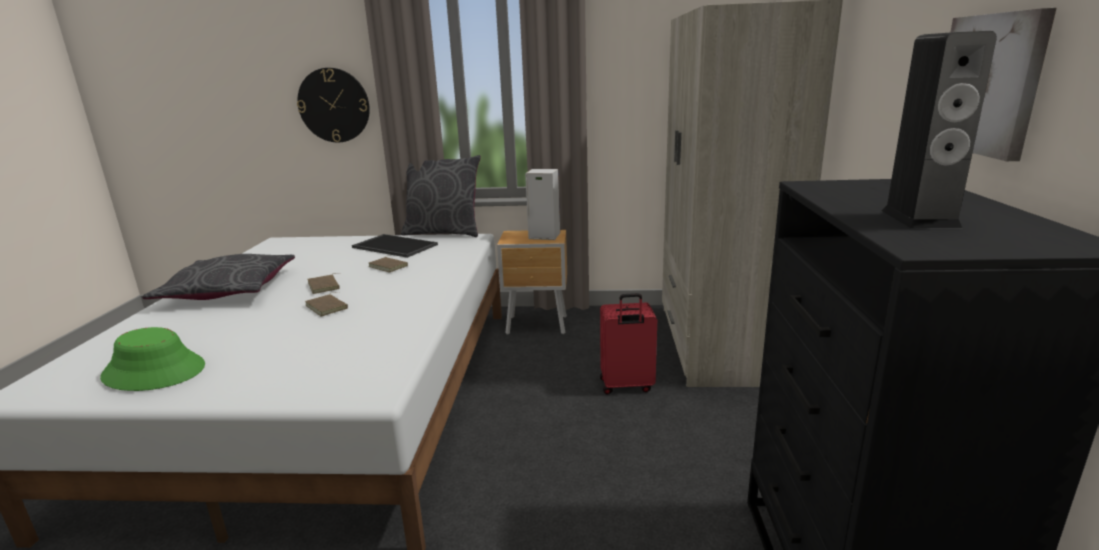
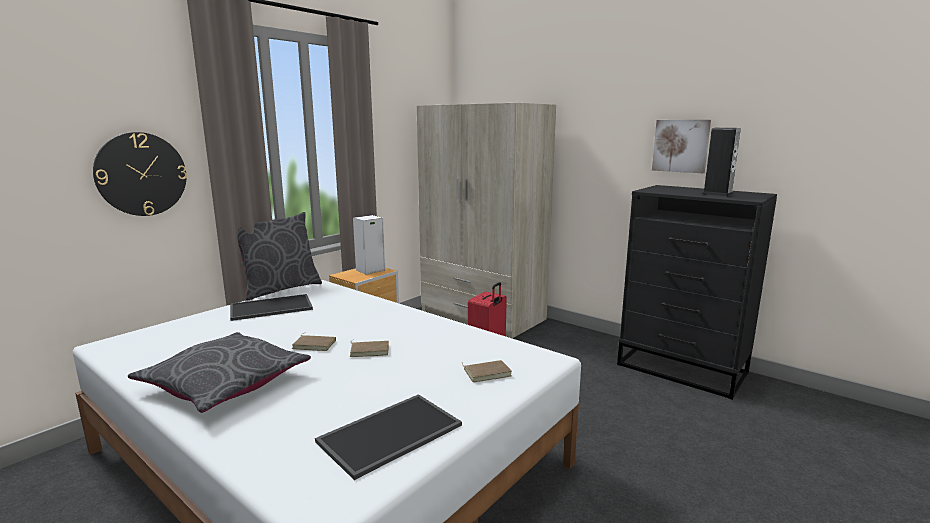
camera: 55 degrees left, 5 degrees down
(155, 371) = (390, 432): green hat -> tray
(389, 266) = (320, 318): brown book -> brown book (487, 372)

